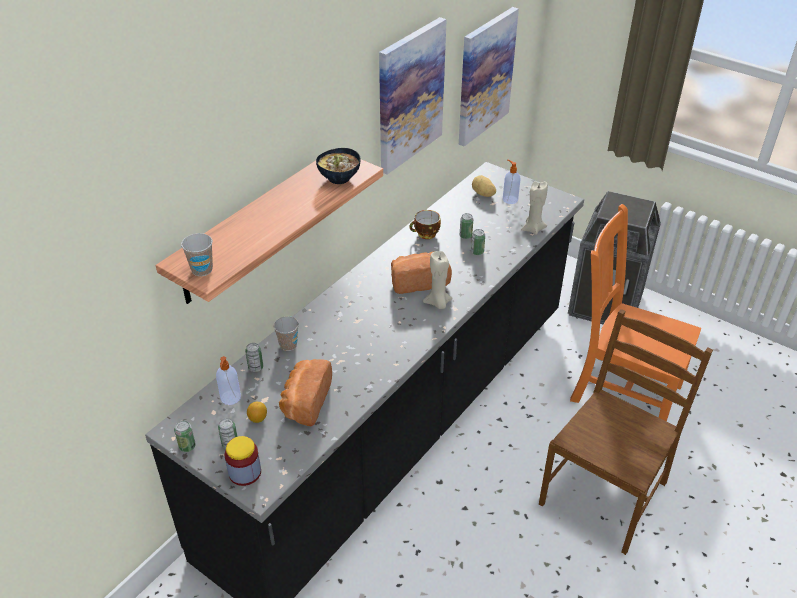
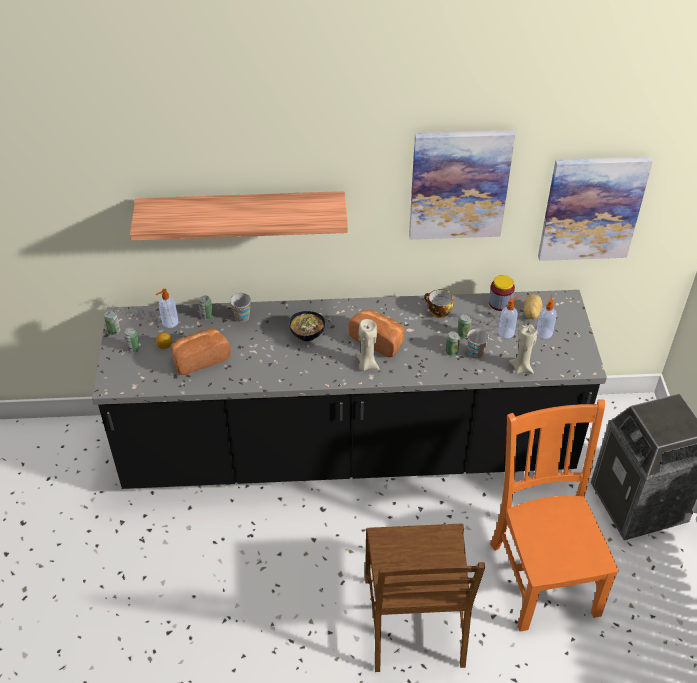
camera: 50 degrees right, 5 degrees up
(202, 270) = (149, 218): cup -> cup (475, 353)
(245, 472) = (117, 370): jar -> jar (500, 303)
(340, 178) = (310, 215): bowl -> bowl (307, 335)
(488, 215) = (506, 332): none -> soap dispenser
(604, 493) = (415, 622): brown chair -> brown chair turned 90 degrees clockwise

